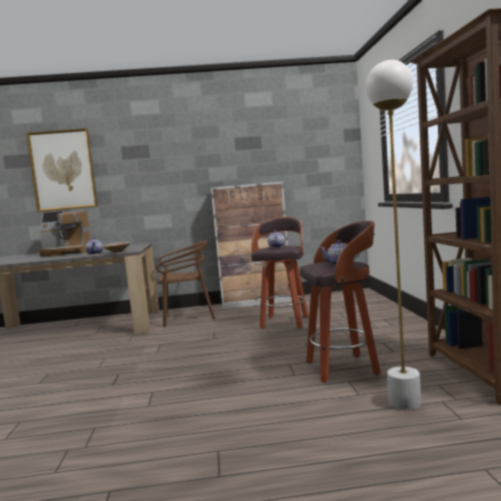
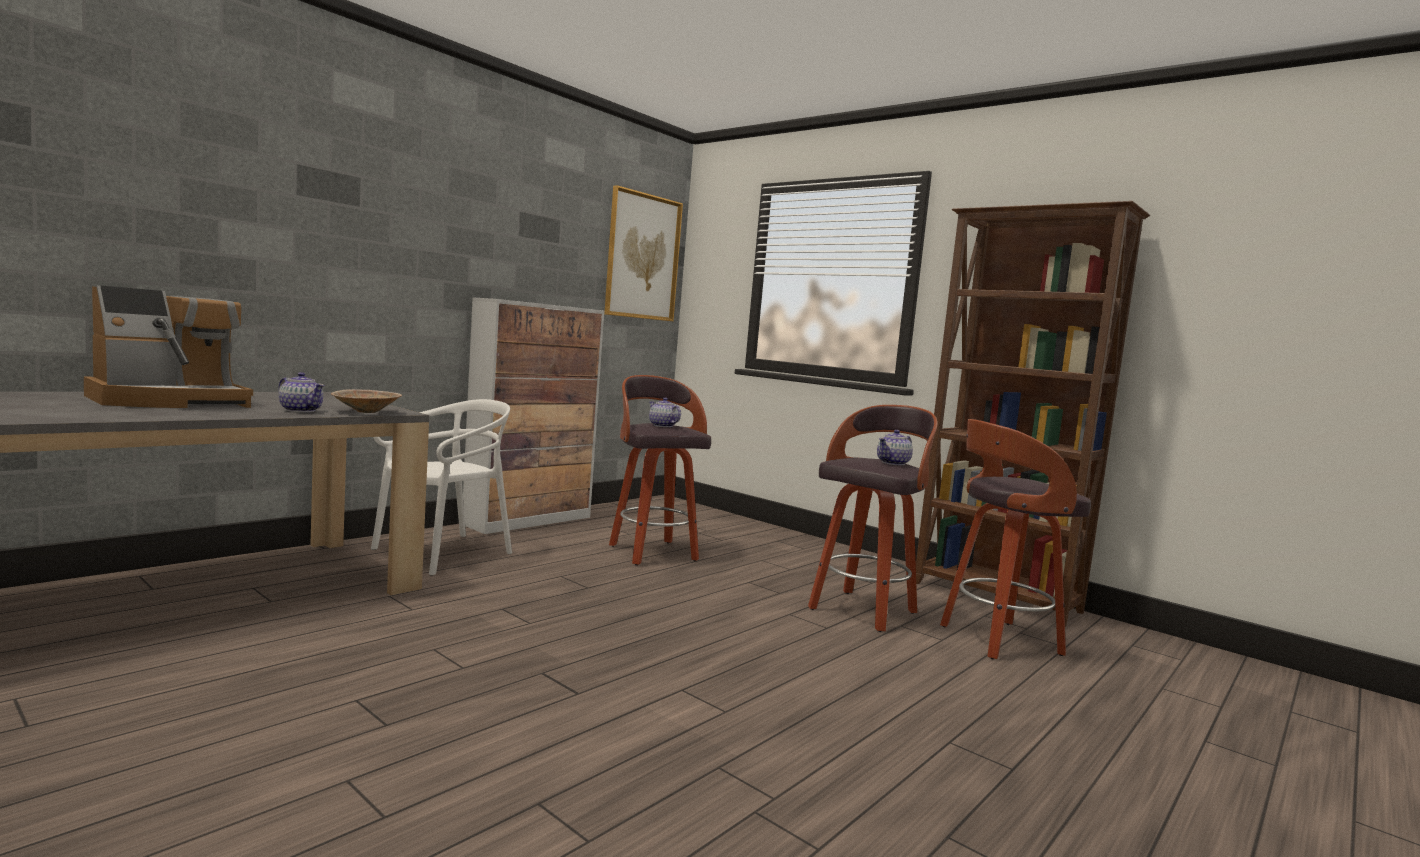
camera: 45 degrees left, 0 degrees up
(63, 170) = (132, 179): picture -> picture (642, 257)
(187, 317) = (443, 553): brown chair -> white chair
(404, 403) = (997, 640): white floor lamp -> stool

